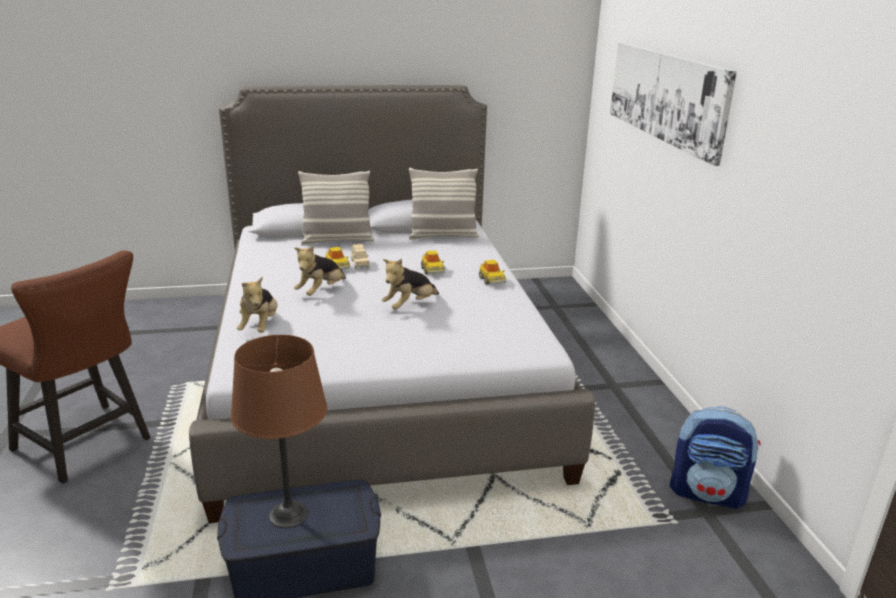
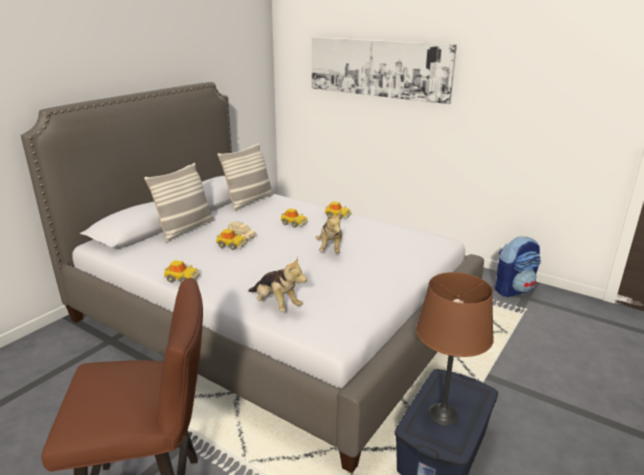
camera: 45 degrees left, 0 degrees up
(249, 276) = (182, 279): none -> toy car
(321, 291) = (260, 265): plush toy -> none

